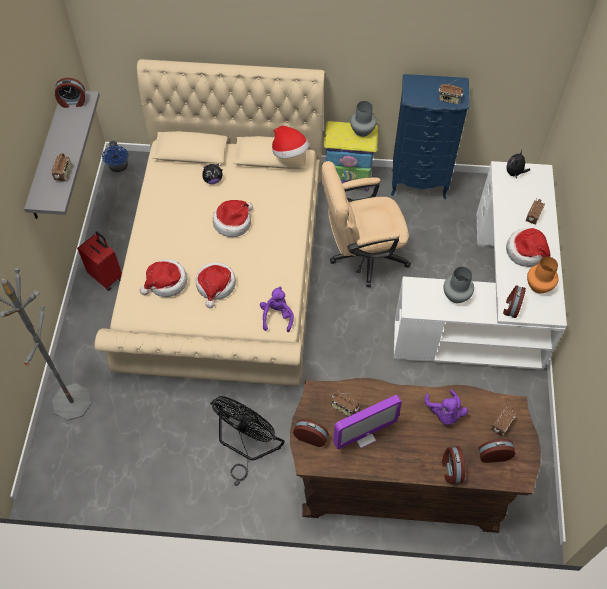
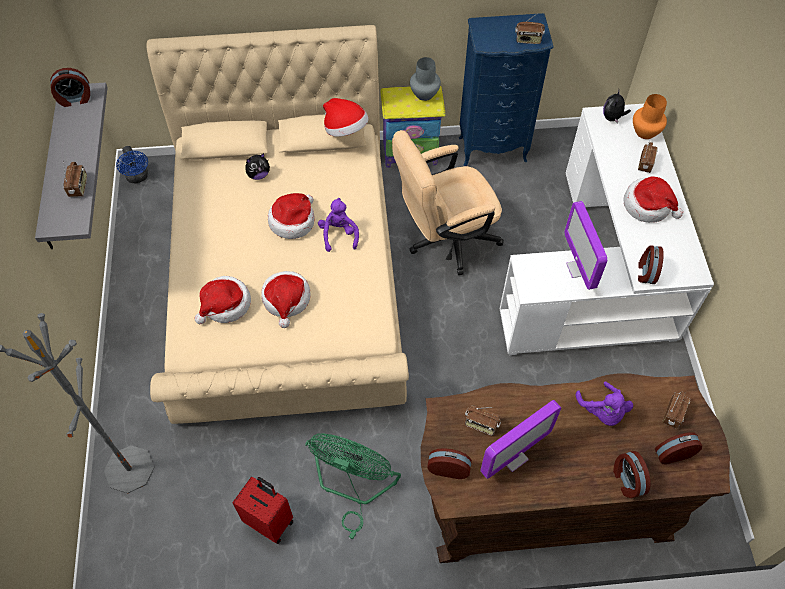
camera: 10 degrees left, 0 degrees up
(106, 276) = (146, 309): red suitcase -> red suitcase (270, 521)
(244, 444) = (351, 486): black fan -> green fan
(277, 316) = (368, 325): purple plush toy -> purple plush toy (339, 234)
(456, 296) = (578, 268): grey vase -> monitor
(539, 286) = (671, 243): orange vase -> orange vase (645, 132)

